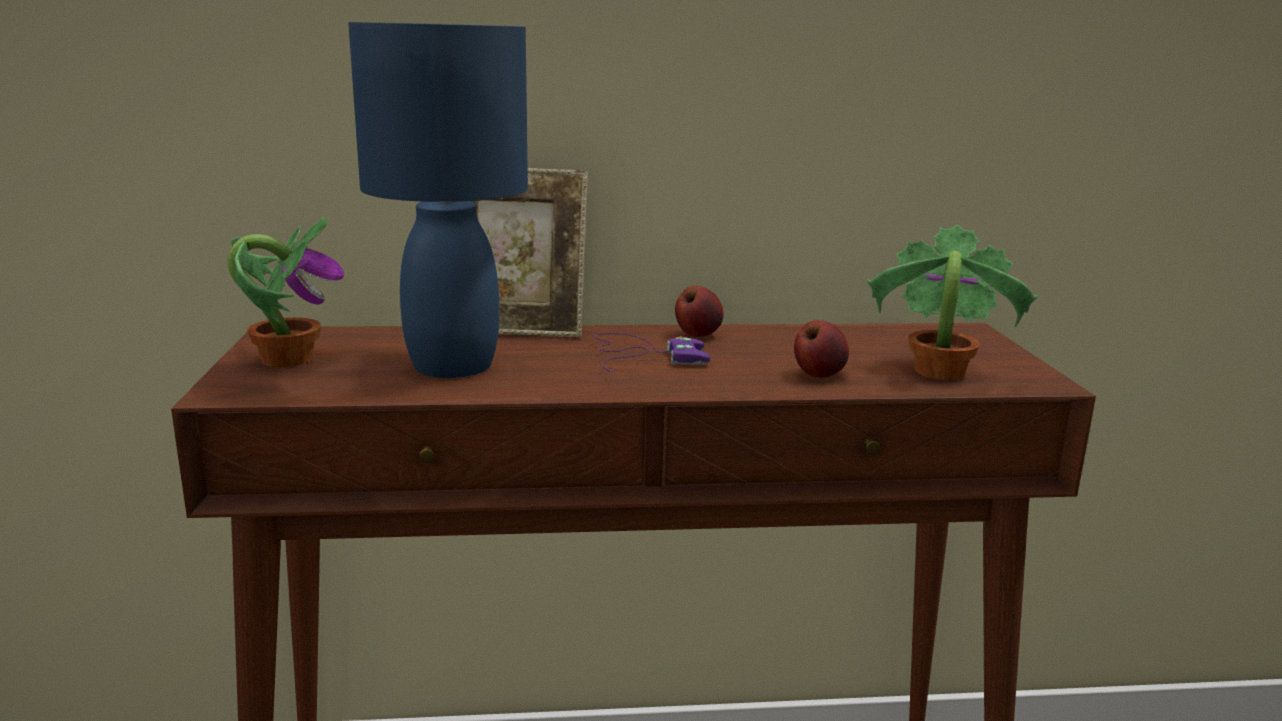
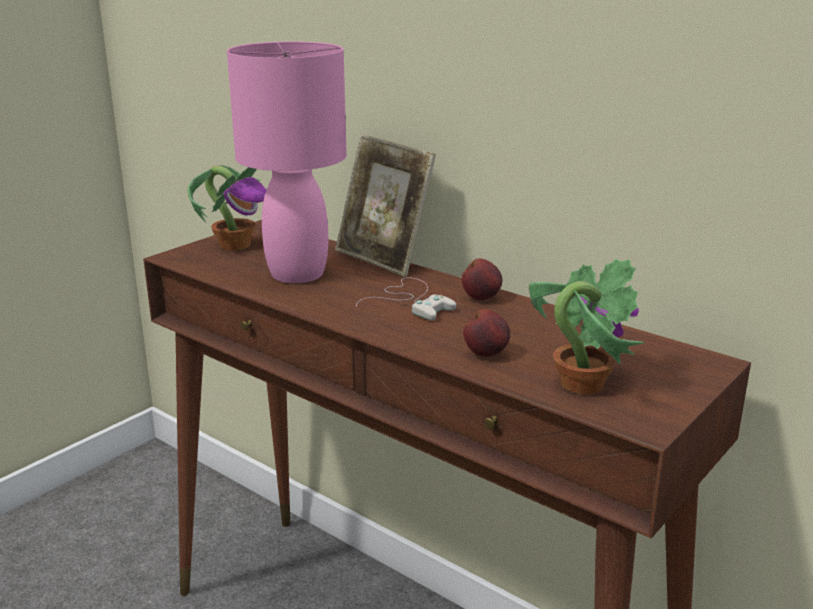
camera: 45 degrees right, 5 degrees up
(452, 365) = (298, 273): blue table lamp -> pink table lamp
(642, 355) = (411, 301): purple game controller -> white game controller

